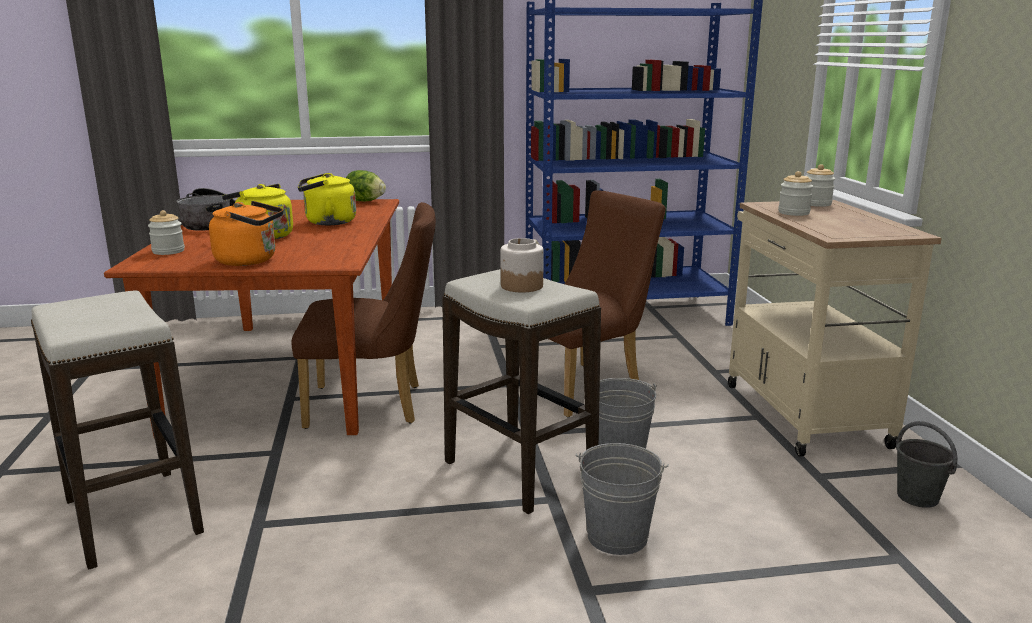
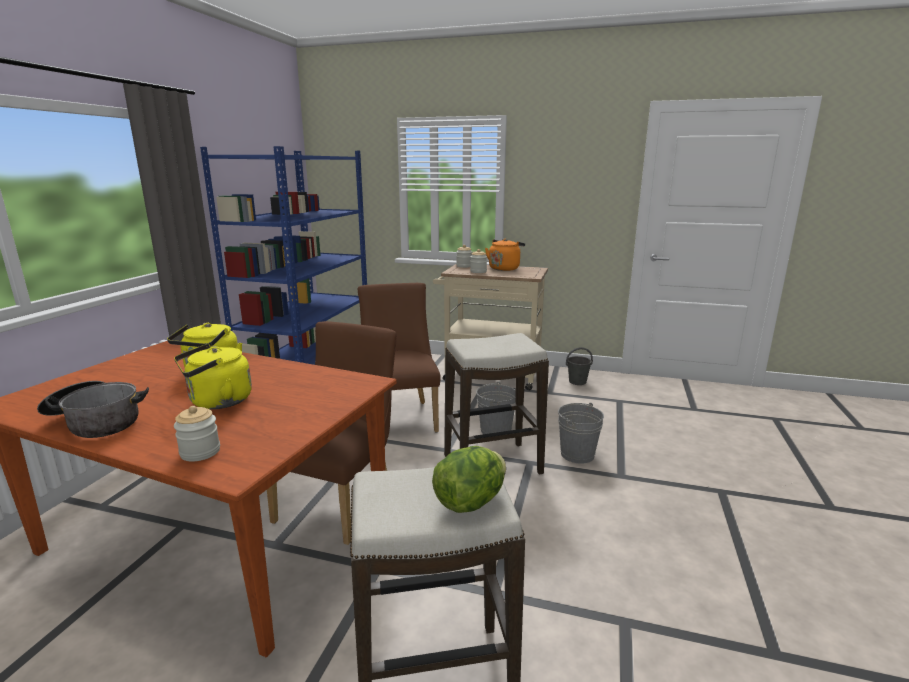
camera: 65 degrees left, 0 degrees up
(250, 261) = (310, 414): orange kettle -> orange kettle (504, 268)
(365, 201) = (152, 350): lettuce -> lettuce (470, 502)
(521, 286) = (496, 344): jar -> none

